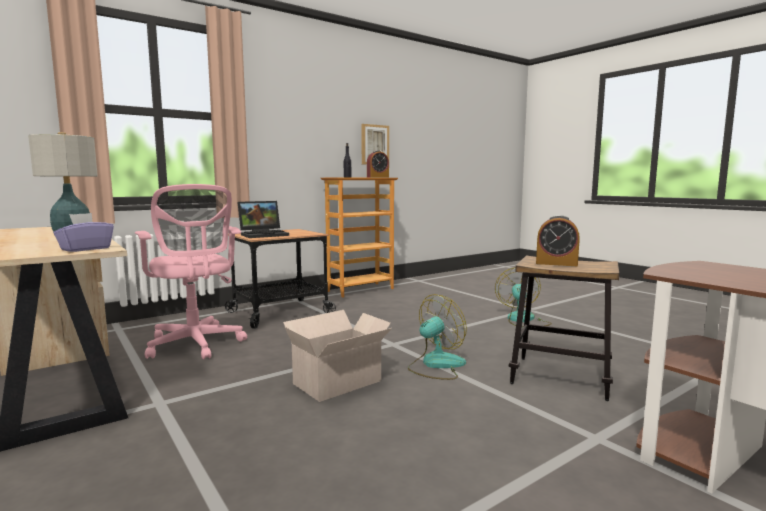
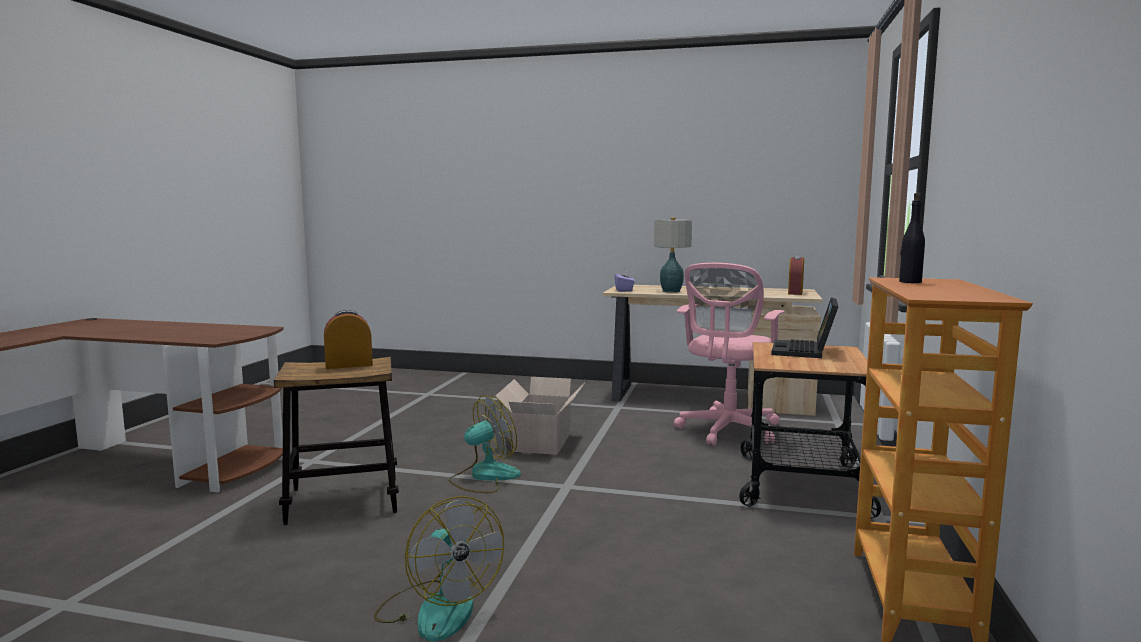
camera: 140 degrees right, 0 degrees up
(195, 345) = (727, 431): pink office chair -> pink office chair turned 75 degrees counterclockwise
(374, 145) = (1061, 181): picture -> none
(377, 177) = (944, 294): alarm clock -> alarm clock (795, 293)
(436, 365) = (484, 477): fan -> fan turned 135 degrees counterclockwise

